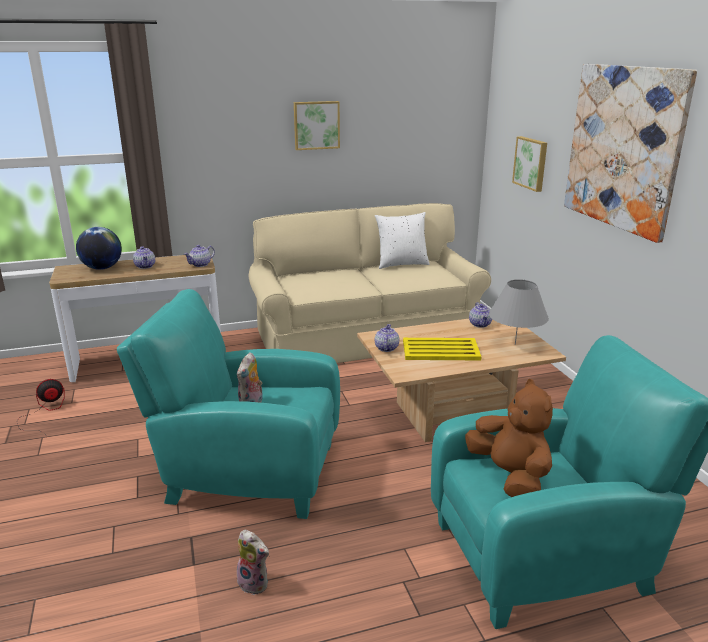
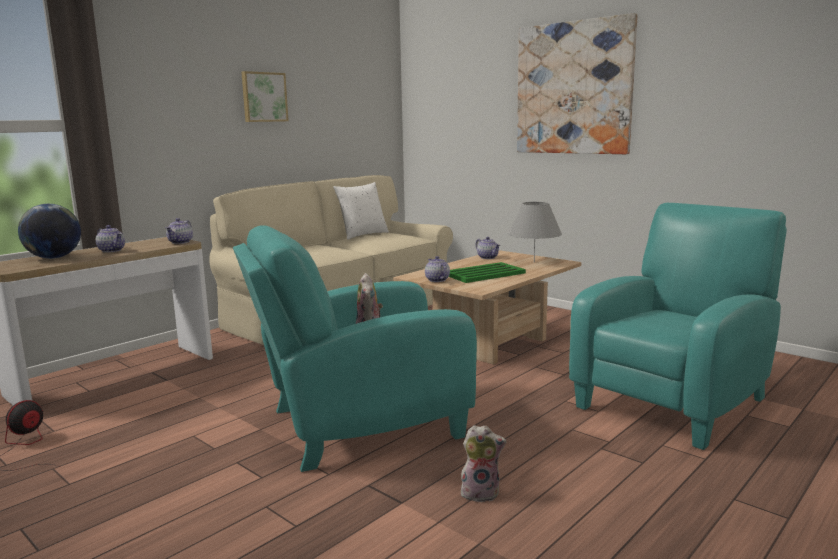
camera: 30 degrees left, 10 degrees down
(440, 350) = (483, 274): yellow tray -> green tray
(510, 476) = (654, 322): brown plush toy -> none
(531, 163) = (467, 125): picture -> none

